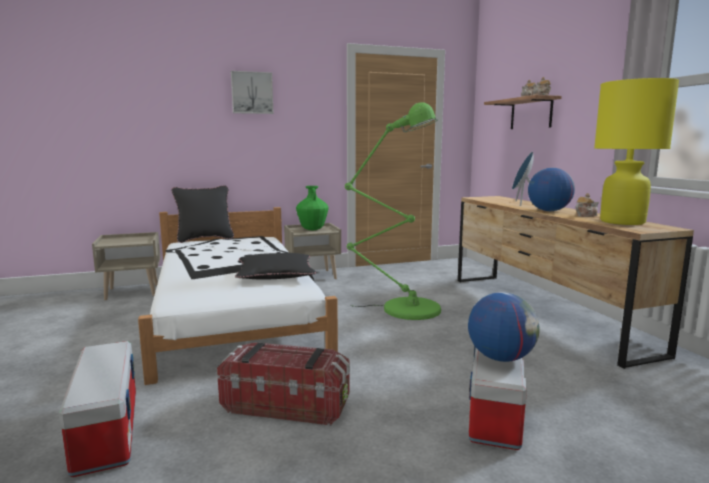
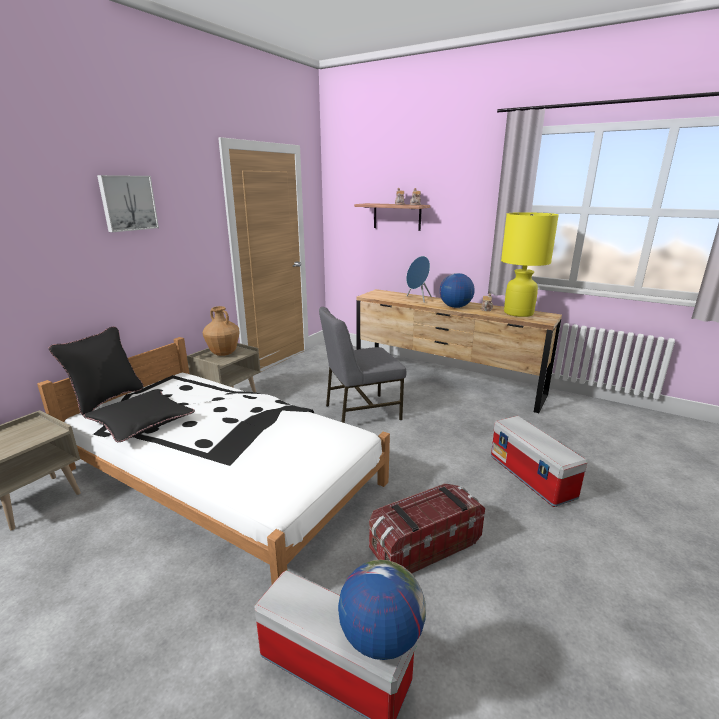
camera: 40 degrees left, 10 degrees up
(275, 274) = (299, 426): black pillow -> black pillow (141, 422)
(312, 229) = (223, 354): green vase -> brown vase
(404, 308) = (361, 412): green floor lamp -> grey chair
(500, 358) = (545, 442): globe -> globe (380, 637)

